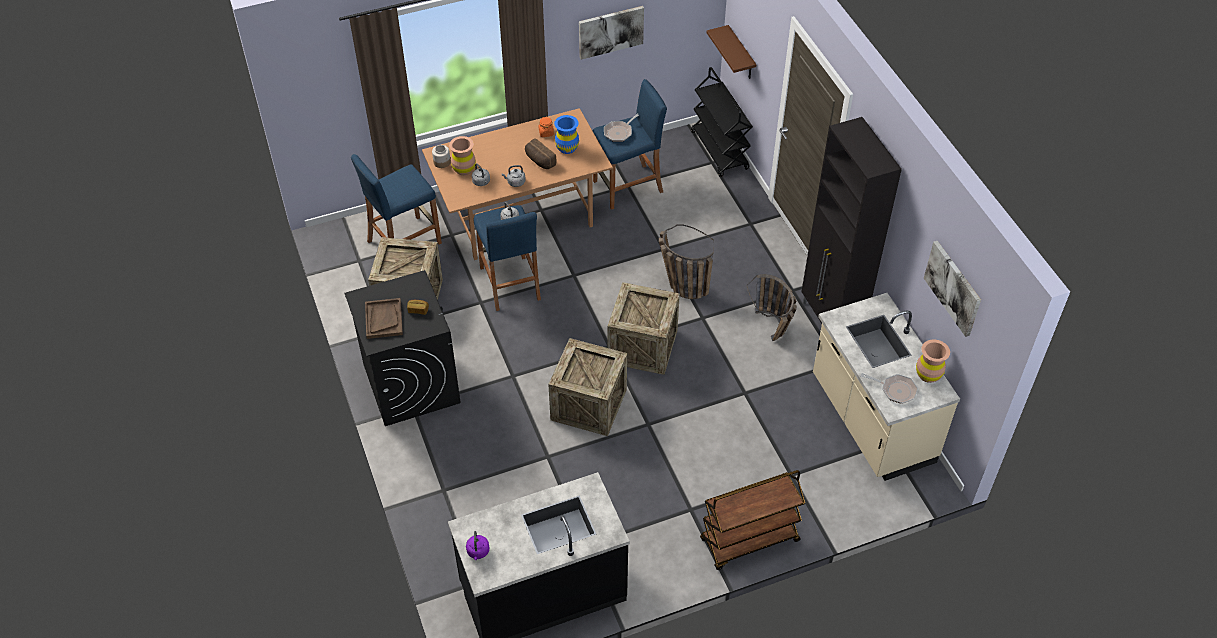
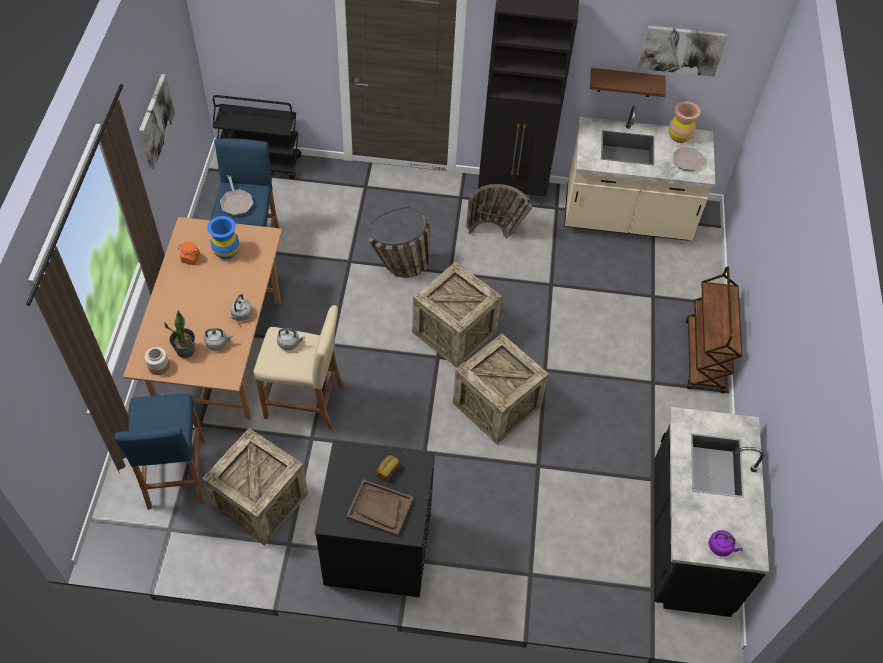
camera: 65 degrees left, 5 degrees up
(464, 169) = (186, 350): brown vase -> potted plant
(510, 283) = (304, 402): blue stool -> beige stool
(539, 161) = (226, 281): bread -> none
(741, 54) = (244, 58): brown shelf -> brown shelf (625, 82)

